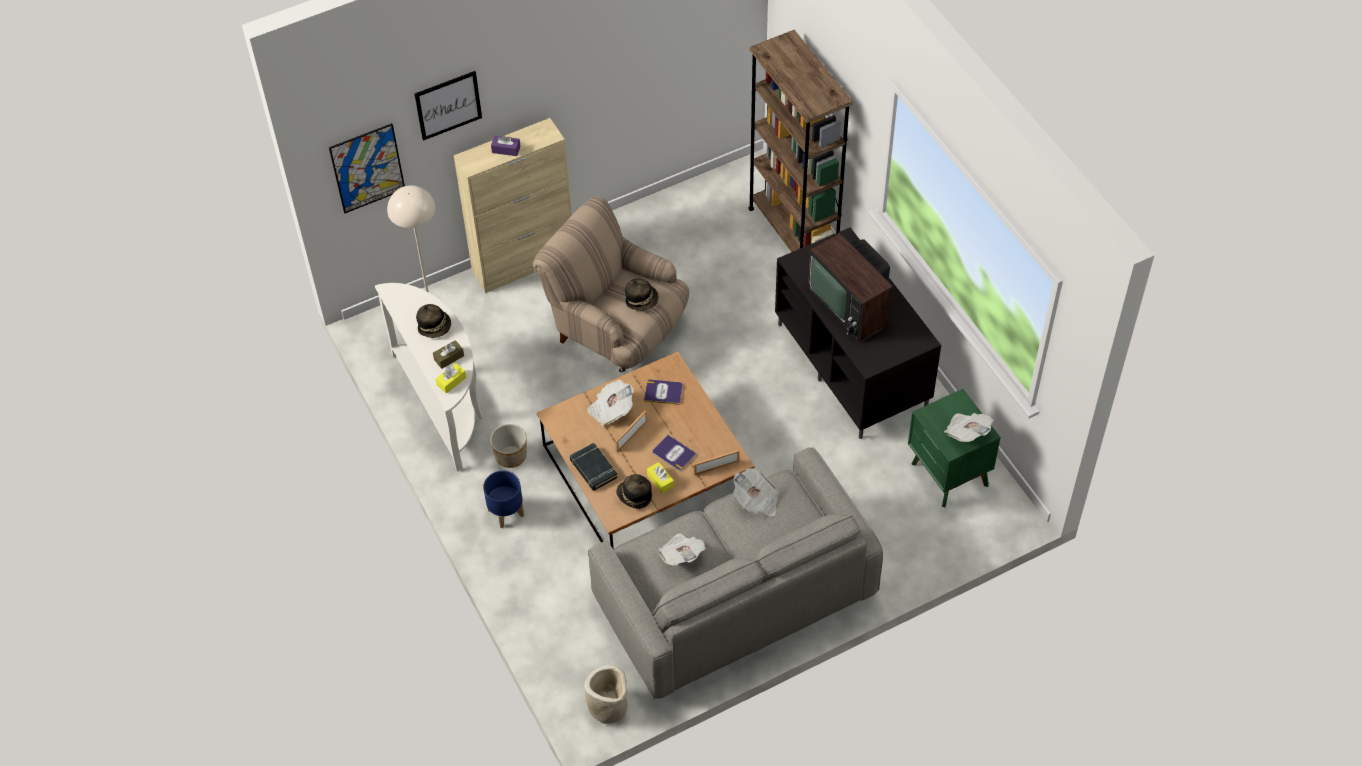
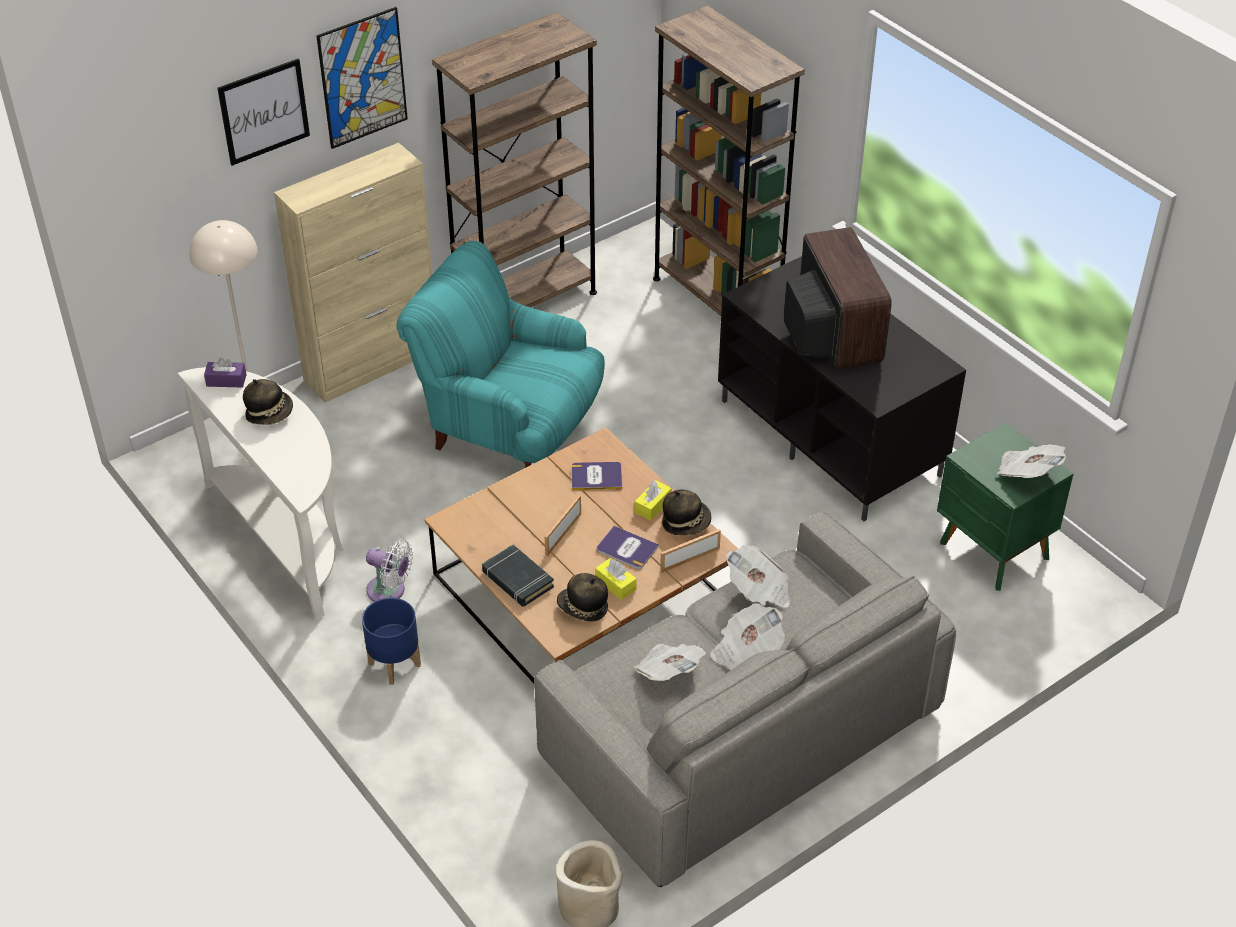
camera: 10 degrees left, 10 degrees down
(367, 168) = (157, 206): picture -> picture (362, 78)
(449, 358) = (295, 447): brown tissue box -> none
(451, 381) = (303, 475): yellow tissue box -> yellow tissue box (652, 506)
(506, 149) = (345, 180): purple tissue box -> purple tissue box (226, 380)
(510, 455) = (389, 591): planter -> white fan
(611, 410) = (528, 505): newspaper -> newspaper (746, 652)
(616, 329) = (508, 427): beige armchair -> turquoise armchair
(642, 300) = (546, 370): hat -> hat (686, 522)
(647, 220) = (526, 303): none -> brown bookcase
(850, 302) = (833, 334): television -> television turned 150 degrees counterclockwise

